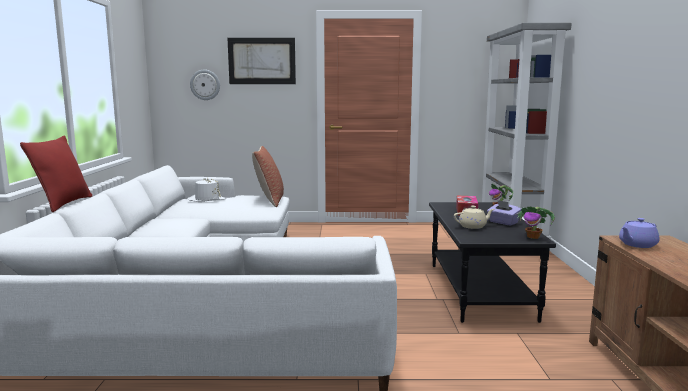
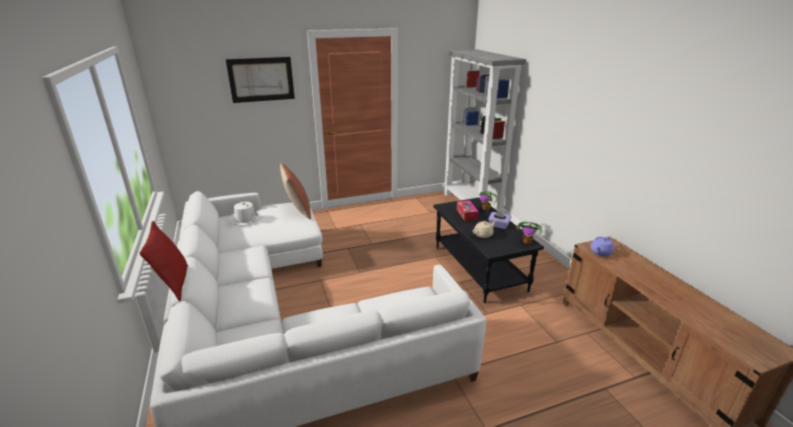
camera: 20 degrees left, 15 degrees up
(205, 84) = (209, 105): wall clock -> none

